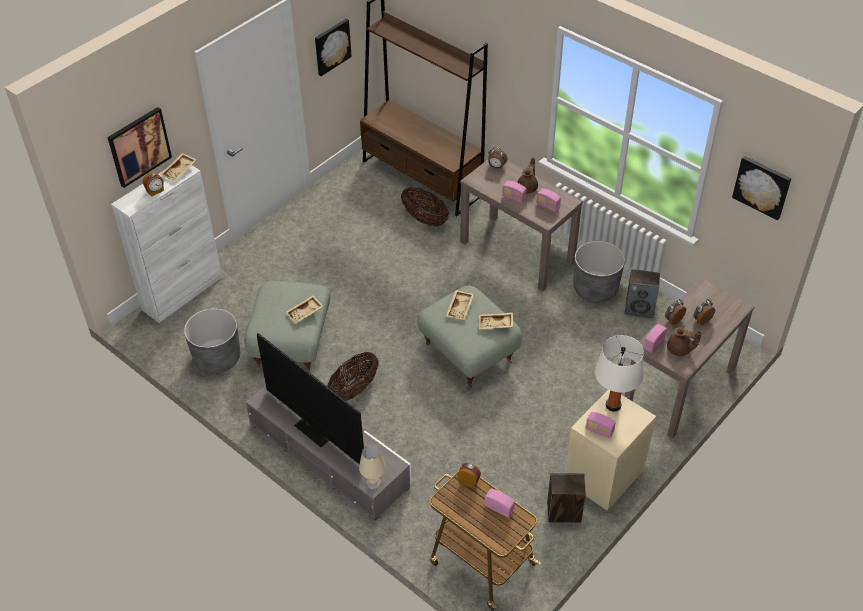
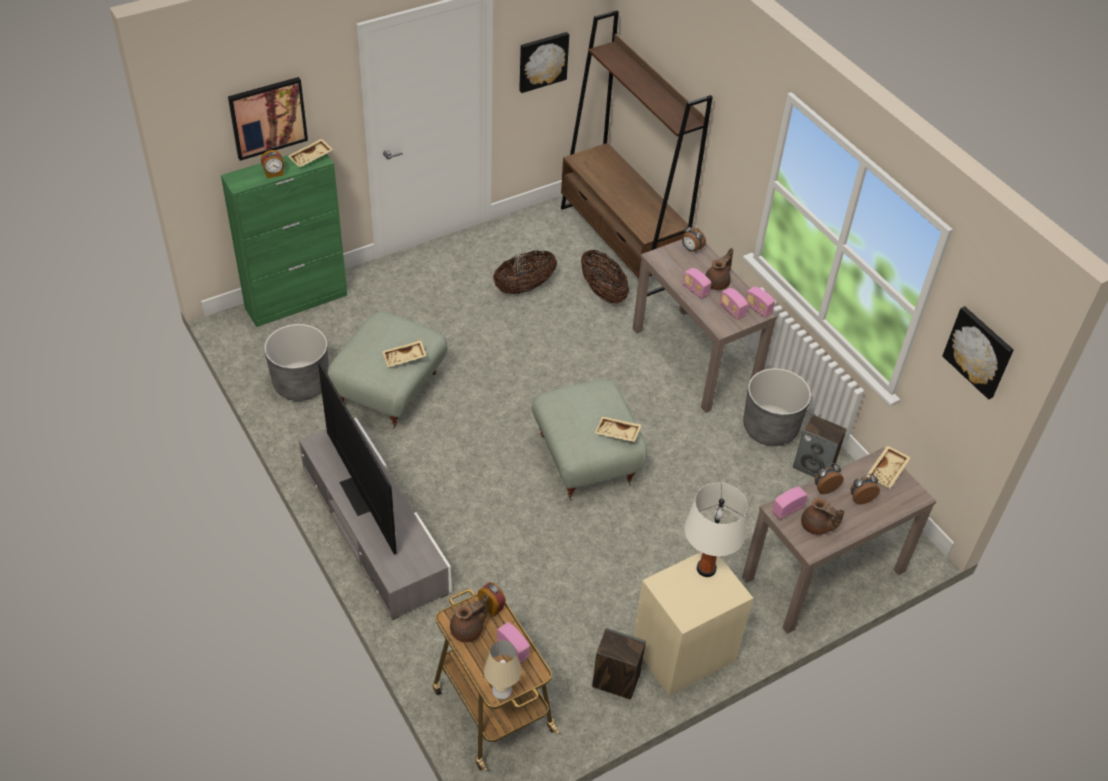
camera: 15 degrees right, 0 degrees up
(183, 293) = (297, 301): white cabinet -> green cabinet
(354, 389) = (435, 463): basket -> basket (524, 287)
(373, 483) = (398, 575): beige table lamp -> beige table lamp (501, 690)
(459, 504) = (468, 630): none -> brown teapot
(460, 308) = (584, 403): beige tray -> beige tray (887, 471)
(599, 430) = (675, 594): radio -> radio (757, 309)

